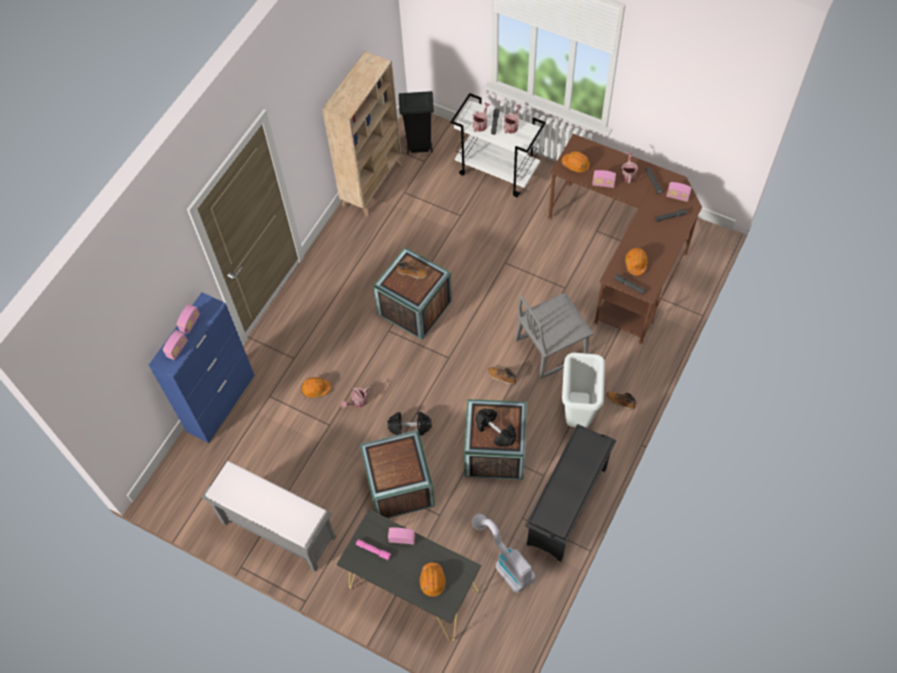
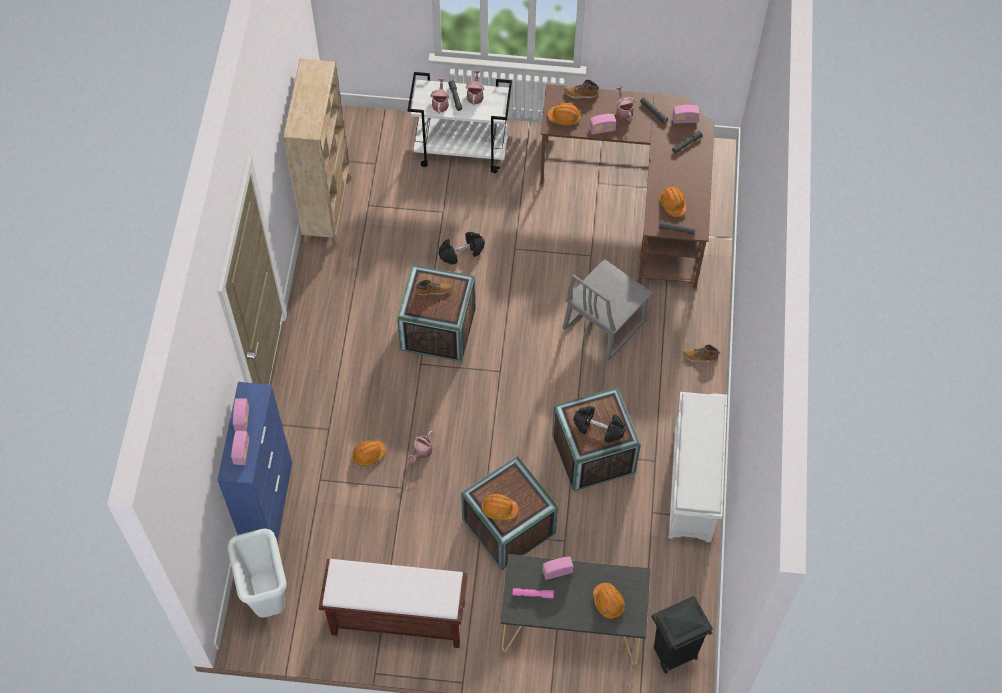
camera: 25 degrees left, 0 degrees up
(277, 530) = (396, 619): grey bench -> brown bench
(383, 469) = (499, 509): none -> orange hard hat
(410, 427) = (491, 459): black dumbbell -> black dumbbell (461, 252)
(419, 146) = (361, 148): black trash can -> black trash can (673, 654)
(501, 377) = (565, 373): boot -> boot (581, 94)
(505, 562) = (654, 563): vacuum cleaner -> none
(567, 507) = (693, 485): black shoe rack -> white shoe rack
(577, 414) = (661, 385): white trash can -> white trash can (267, 598)

